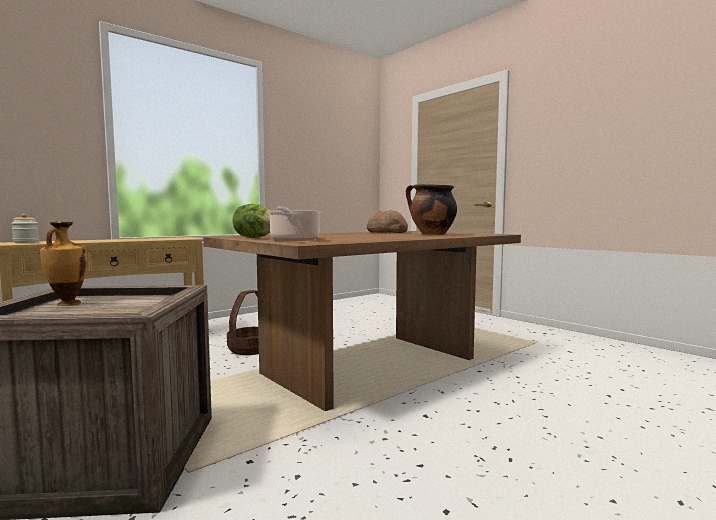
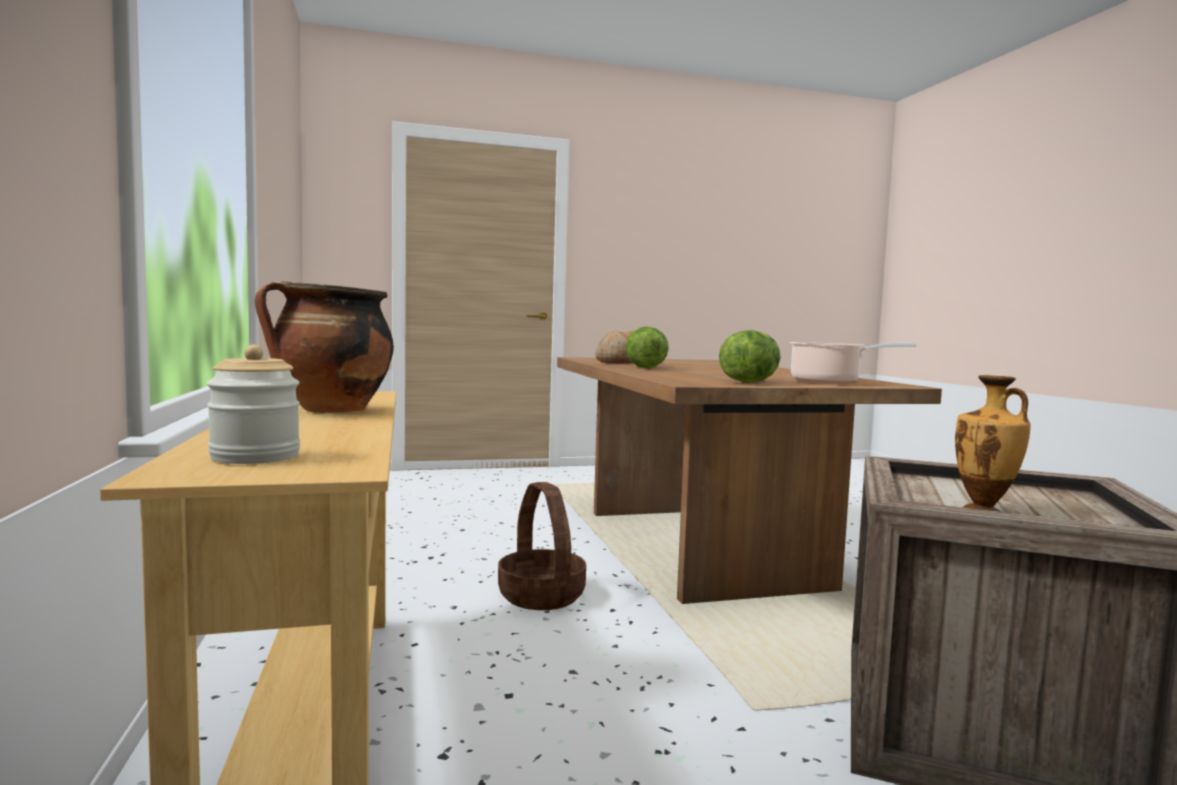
camera: 65 degrees left, 0 degrees up
(345, 233) = (645, 367): none -> lettuce
(431, 234) = (708, 364): cooking pot -> cooking pot (330, 411)

